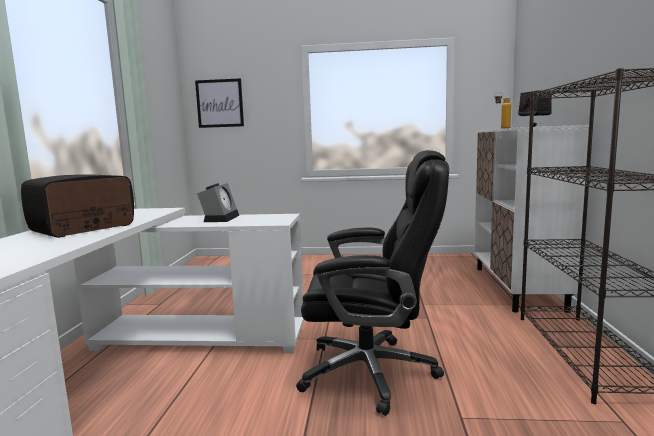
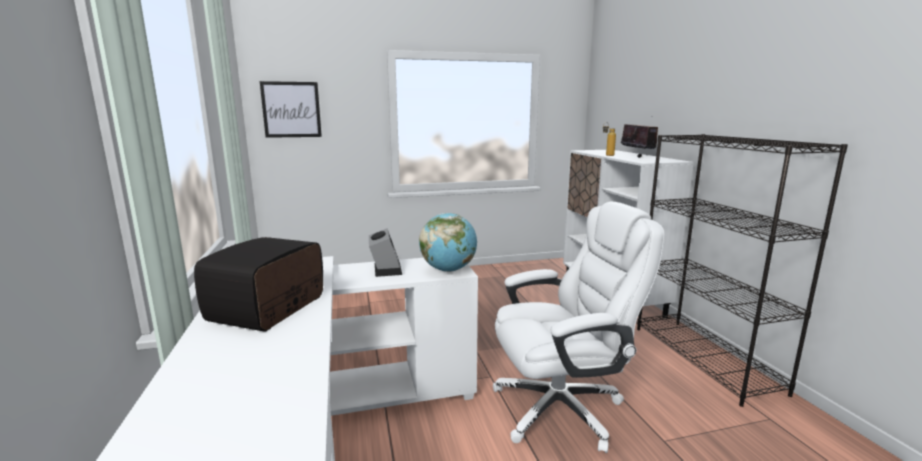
camera: 20 degrees left, 5 degrees up
(270, 221) = (448, 270): none -> globe
(371, 372) = (561, 408): black office chair -> white office chair

